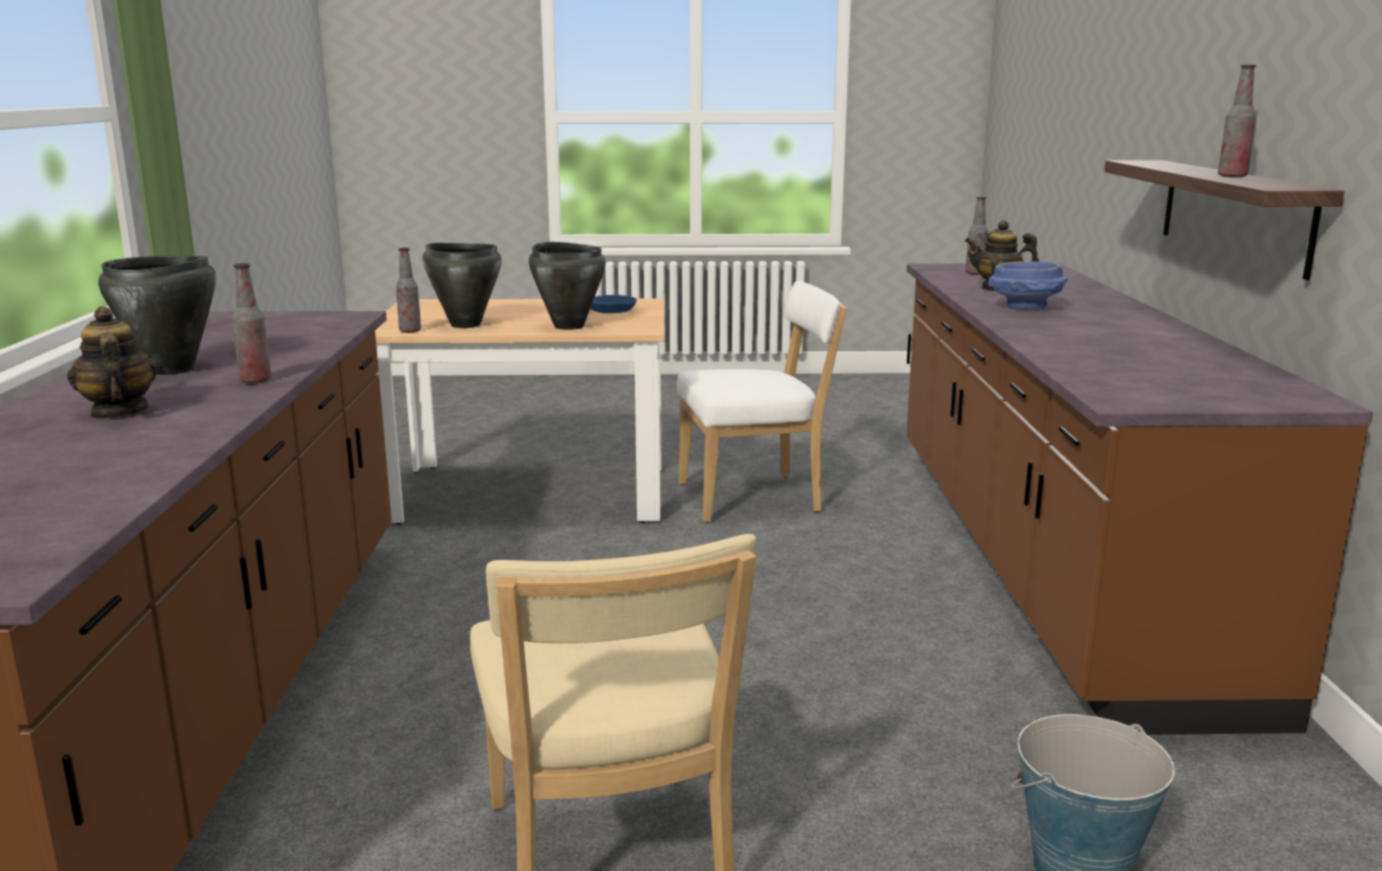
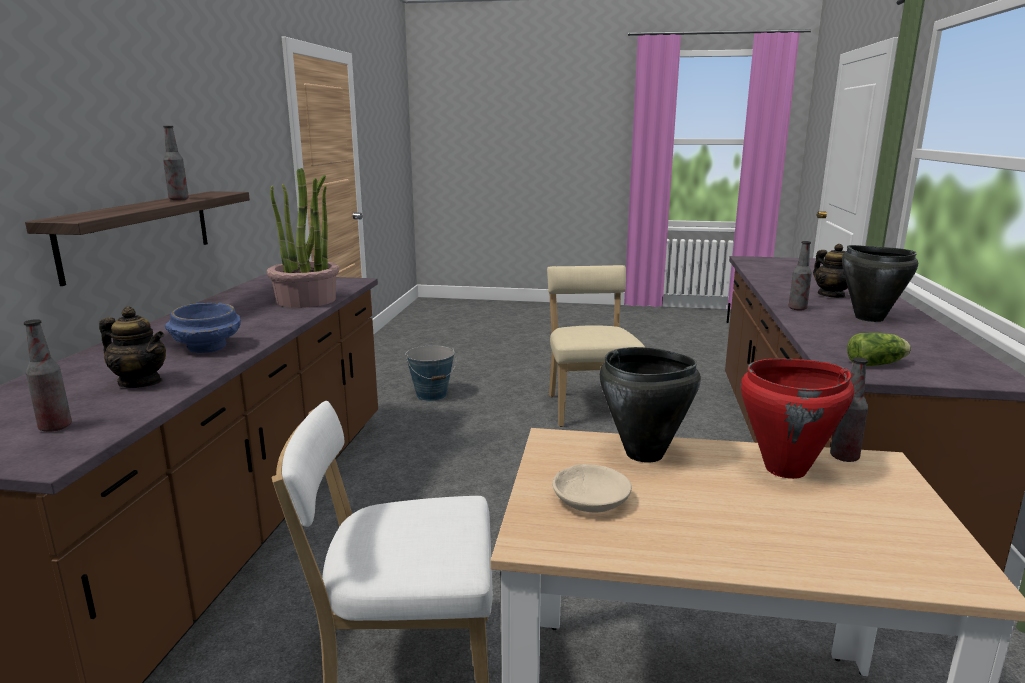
camera: 170 degrees left, 0 degrees up
(304, 322) = (878, 364): none -> lettuce
(465, 325) = (786, 469): black cooking pot -> red cooking pot
(611, 311) = (590, 499): blue bowl -> beige bowl
(1086, 358) = (307, 300): none -> potted plant

